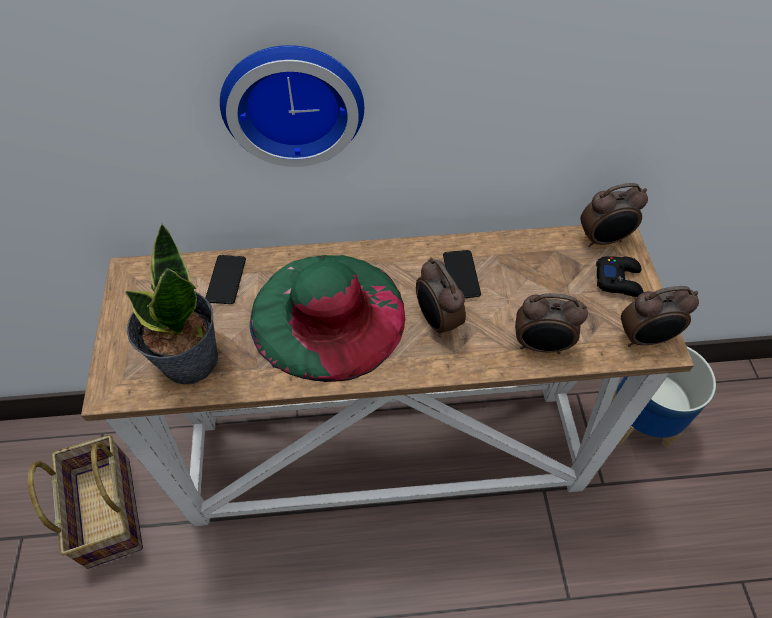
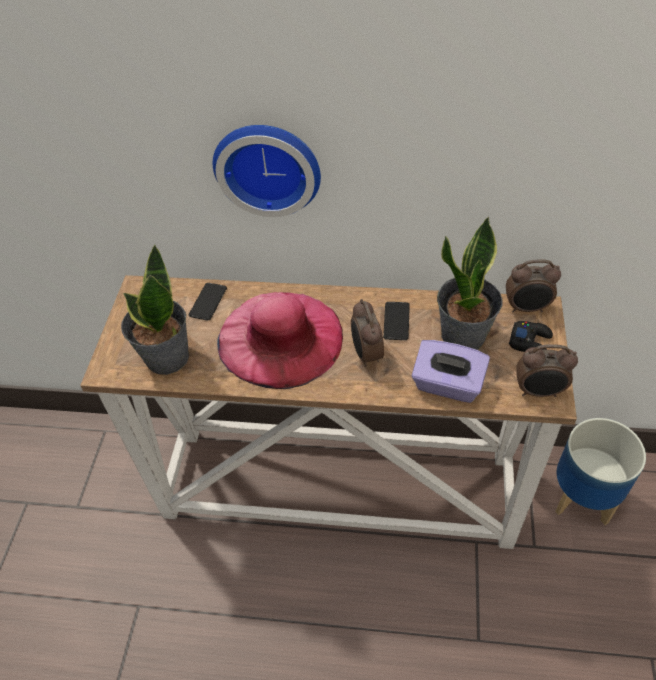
camera: 15 degrees right, 5 degrees down
(107, 511) = (96, 494): basket -> none
(328, 314) = (280, 338): green hat -> pink hat
(541, 346) = (447, 385): alarm clock -> purple tissue box
(543, 282) = (464, 336): none -> potted plant

